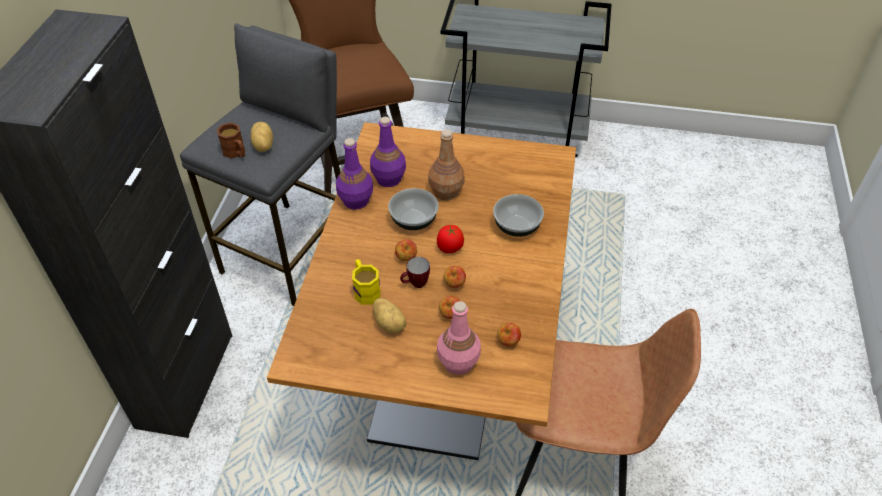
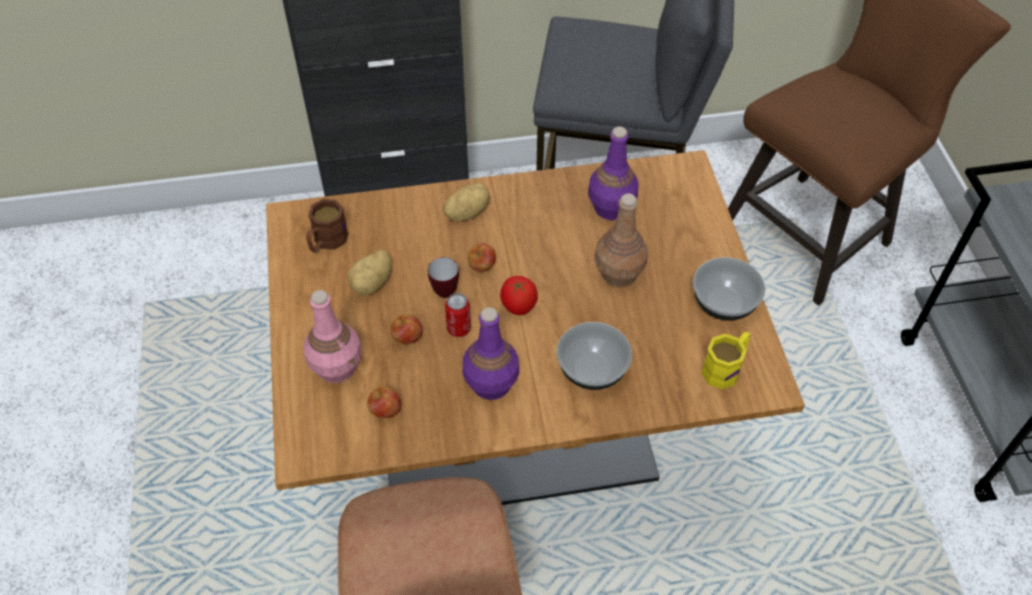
camera: 70 degrees right, 5 degrees up
(236, 153) = (572, 56): brown mug -> brown mug (327, 242)
(262, 146) = (597, 73): potato -> potato (466, 212)
(355, 200) = (555, 188): purple bottle -> purple bottle (491, 383)
(365, 289) = (415, 244): yellow mug -> yellow mug (725, 368)
(413, 220) = (549, 254): bowl -> bowl (723, 302)
(454, 284) = (459, 328): apple -> can

